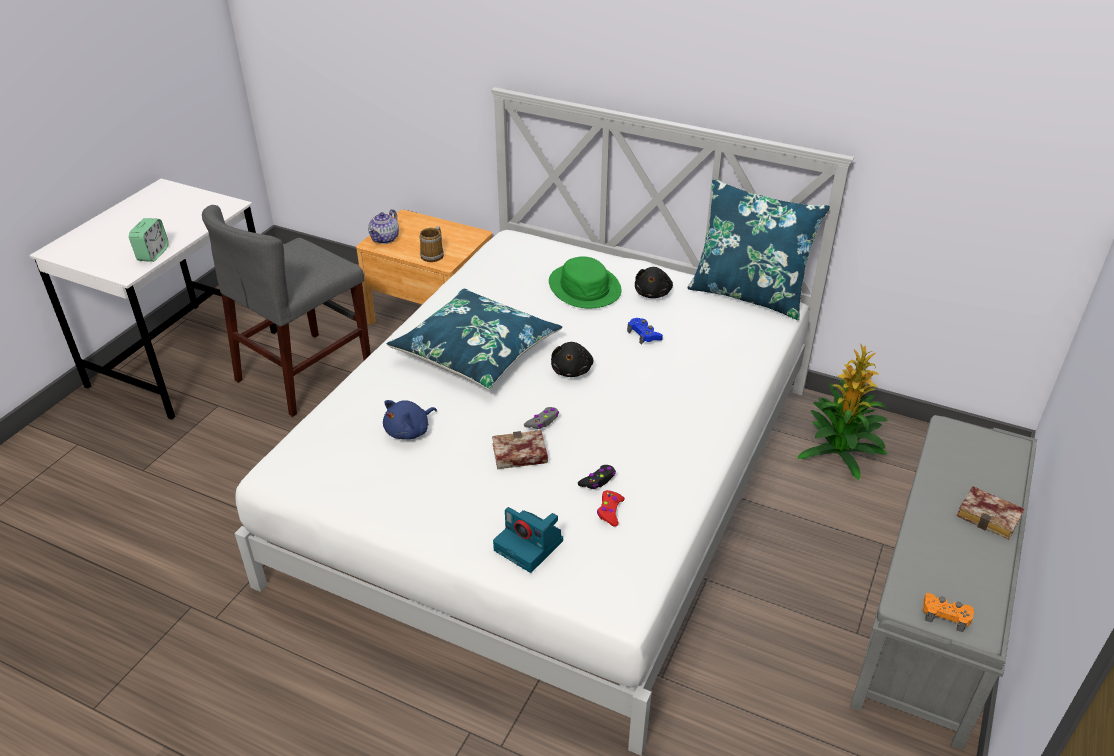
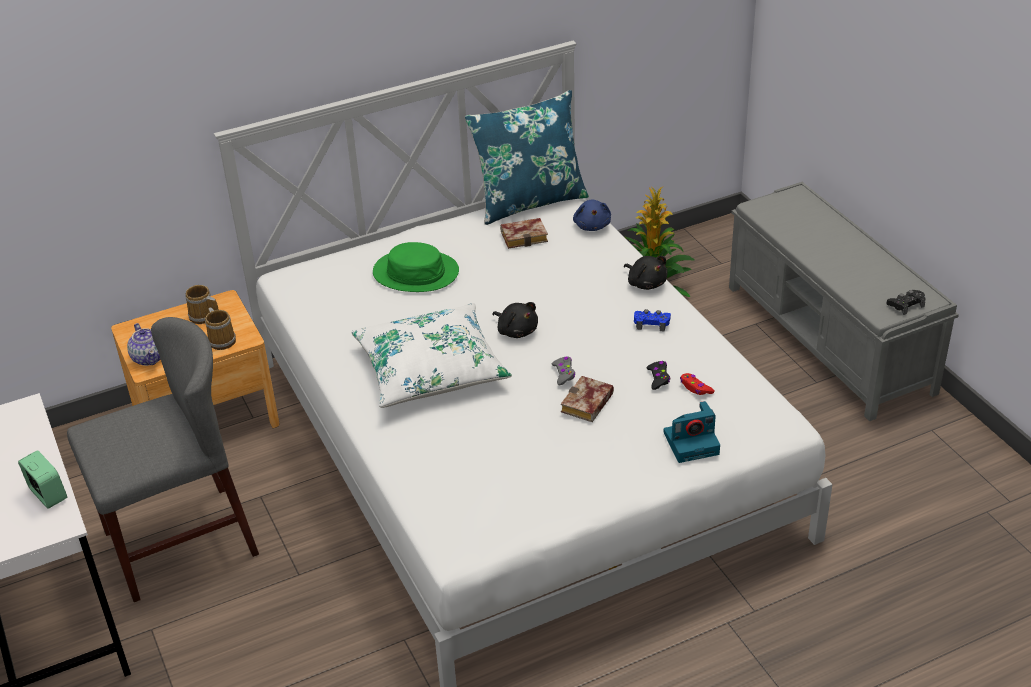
camera: 50 degrees left, 0 degrees up
(304, 372) = (180, 543): grey chair -> grey chair turned 105 degrees counterclockwise
(409, 431) = (497, 448): blue plush toy -> blue plush toy (592, 225)
(449, 236) = (203, 317): none -> mug
(476, 351) = (431, 369): blue pillow -> white pillow
(644, 335) = (517, 274): blue game controller -> blue game controller (651, 323)
(653, 293) = (468, 243): black plush toy -> black plush toy (646, 283)
(945, 615) = (906, 305): orange game controller -> black game controller
(991, 517) = (848, 240): book -> book (525, 236)

